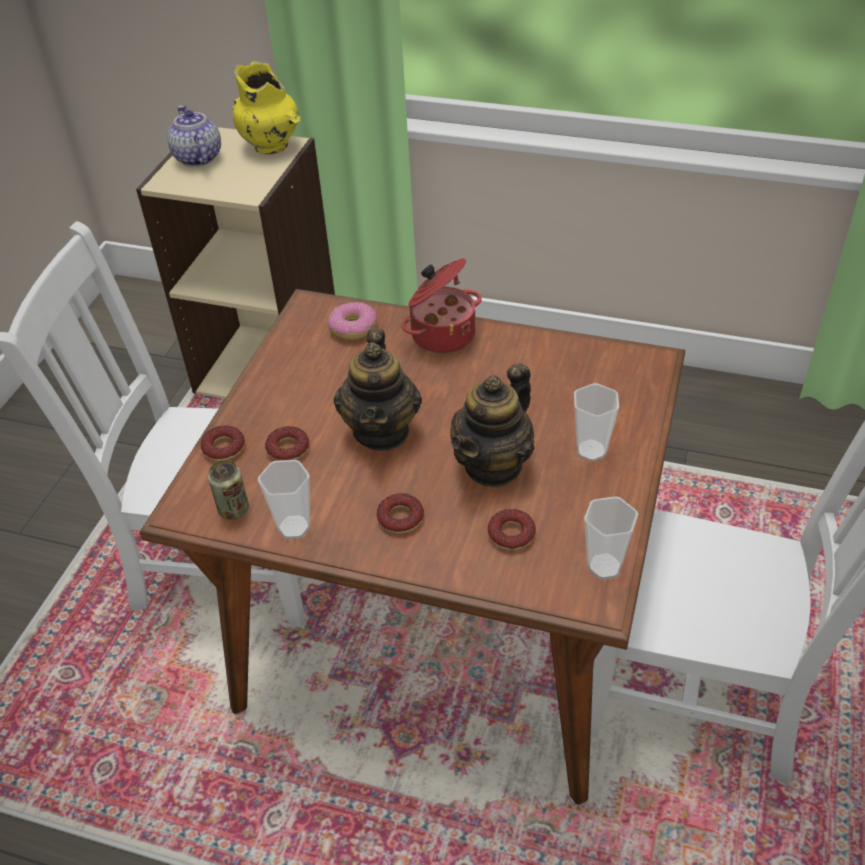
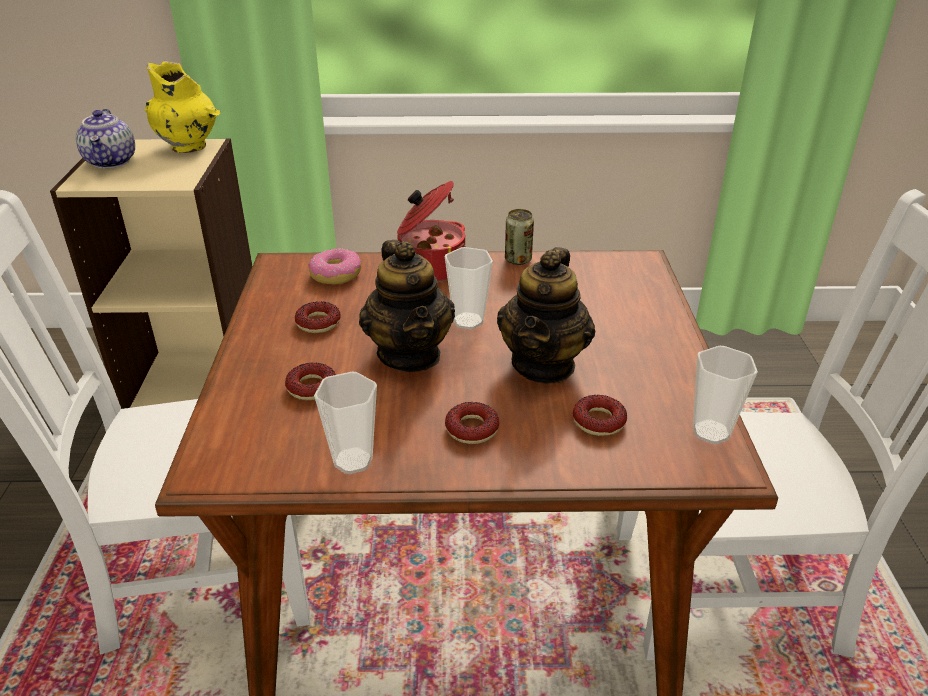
camera: 20 degrees left, 10 degrees down
(197, 158) = (111, 162): teapot -> teapot turned 150 degrees counterclockwise
(223, 448) = (234, 399): donut -> donut (318, 323)
(233, 509) = (271, 457): can -> can (518, 260)
(591, 450) = (632, 337): cup -> cup (468, 321)

